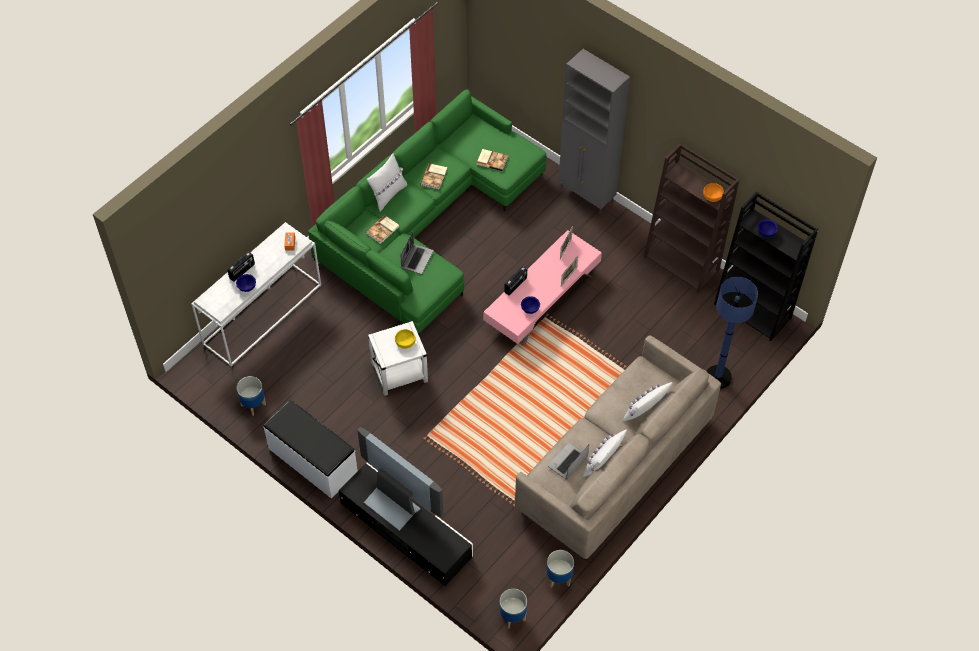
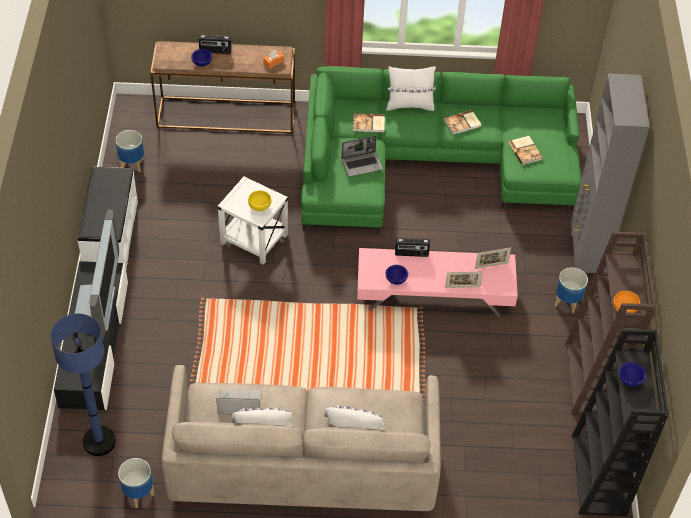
camera: 50 degrees right, 5 degrees down
(262, 313) = (227, 115): white console table -> brown console table
(512, 616) = (67, 481): planter -> planter (566, 302)
(718, 377) = (487, 492): blue floor lamp -> blue floor lamp (99, 441)

